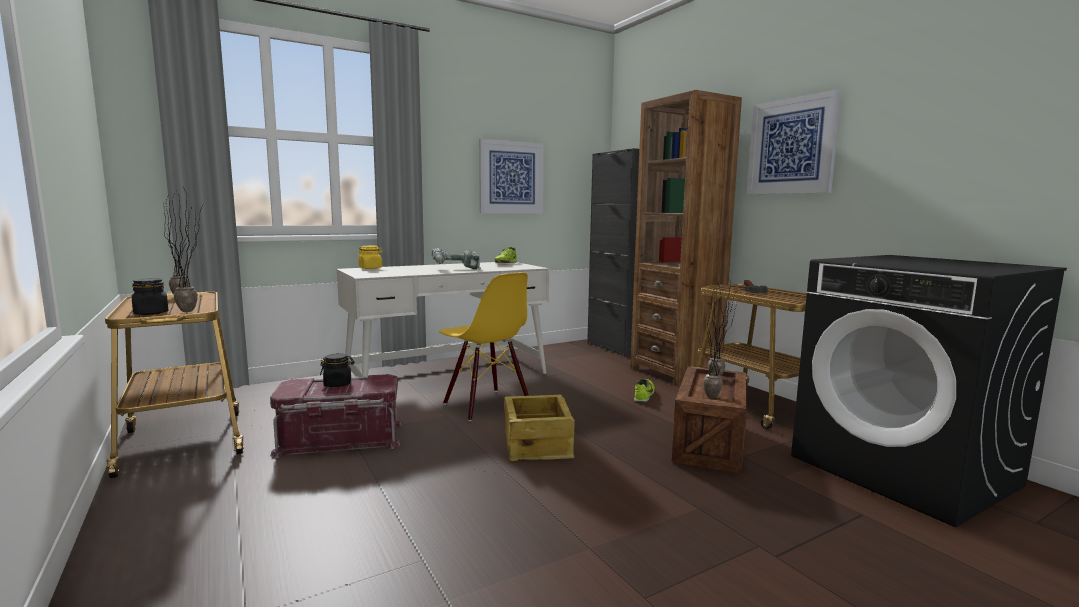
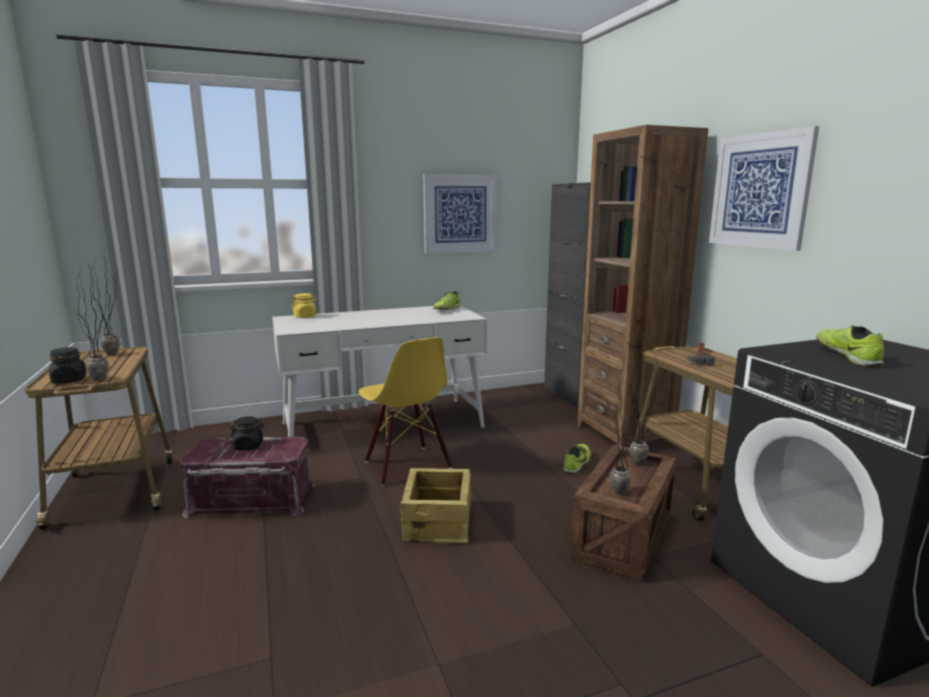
camera: 10 degrees right, 5 degrees up
(456, 269) = (387, 320): power drill -> none
(897, 261) = (847, 355): none -> shoe

